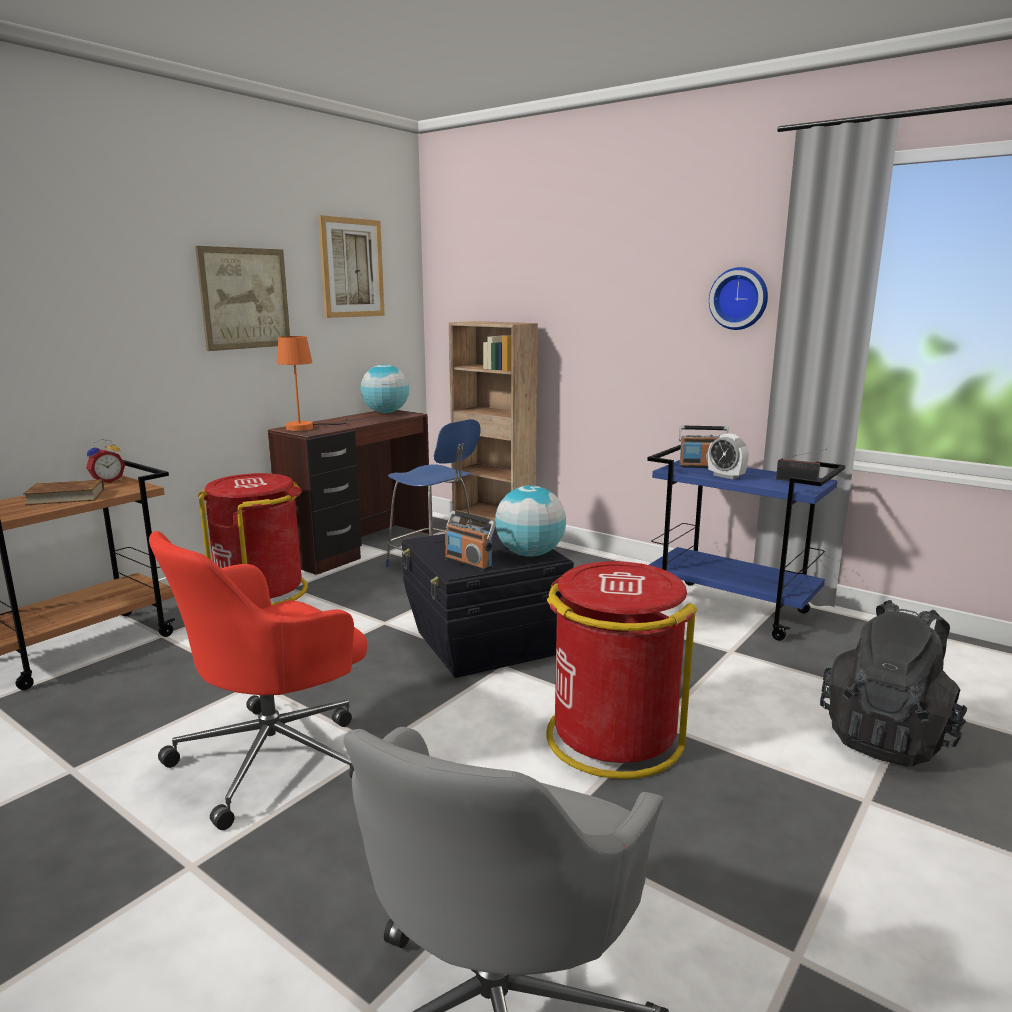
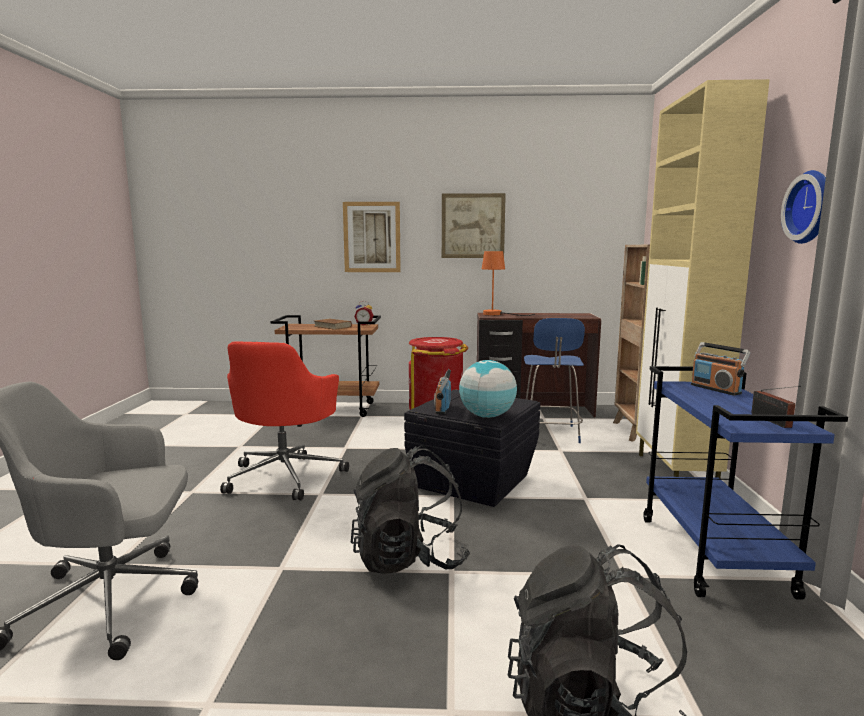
camera: 55 degrees right, 5 degrees down
(276, 757) = (286, 476): red office chair -> red office chair turned 90 degrees counterclockwise
(352, 268) = (568, 204): picture -> picture (372, 237)
(386, 412) = (576, 314): globe -> none
(592, 561) = (675, 473): none -> beige cabinet
(612, 738) = (409, 559): red trash can -> black backpack
(726, 476) = (705, 399): alarm clock -> none

